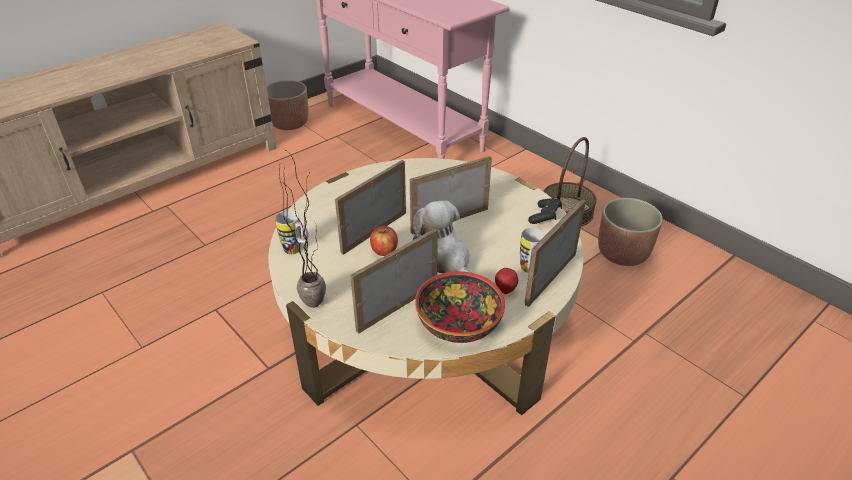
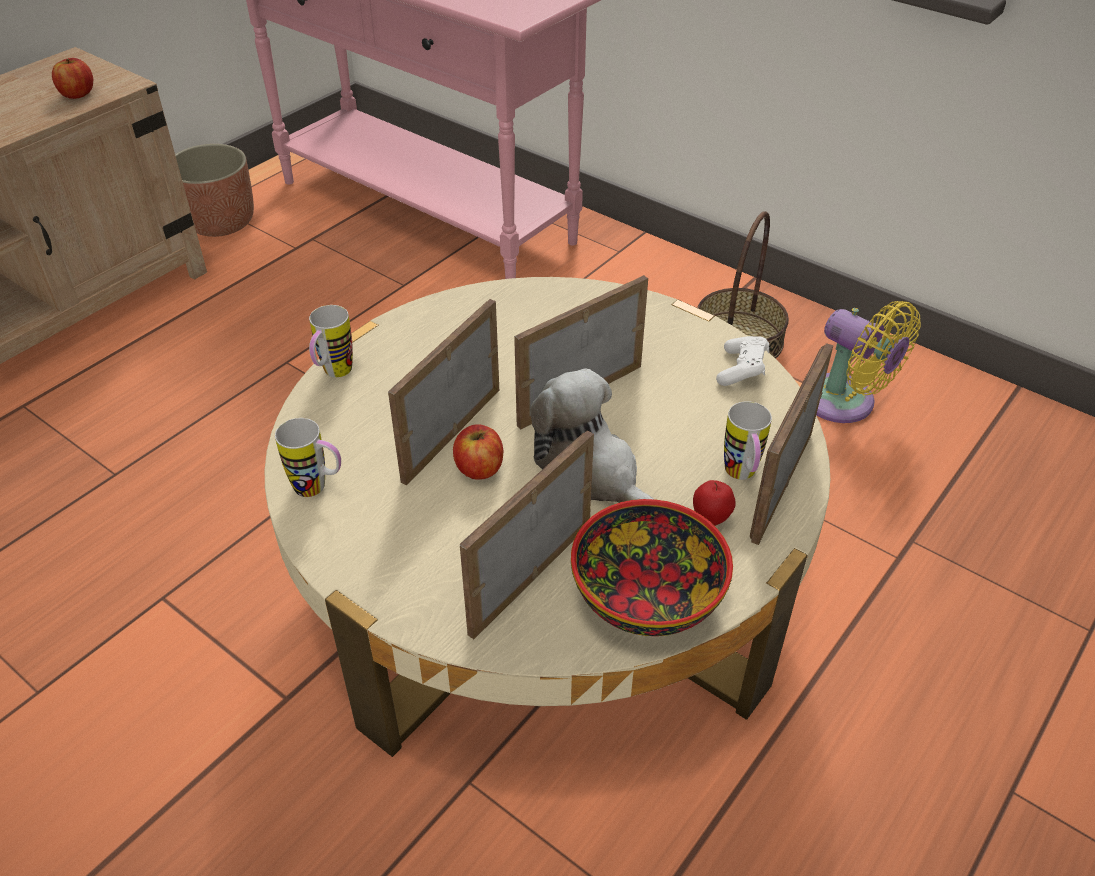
camera: 10 degrees left, 5 degrees up
(218, 44) = (77, 94): none -> apple
(313, 297) = (372, 578): potted plant -> none
(319, 196) = (333, 374): none -> mug
(545, 217) = (742, 370): black game controller -> white game controller
(622, 253) = (845, 403): planter -> yellow fan

